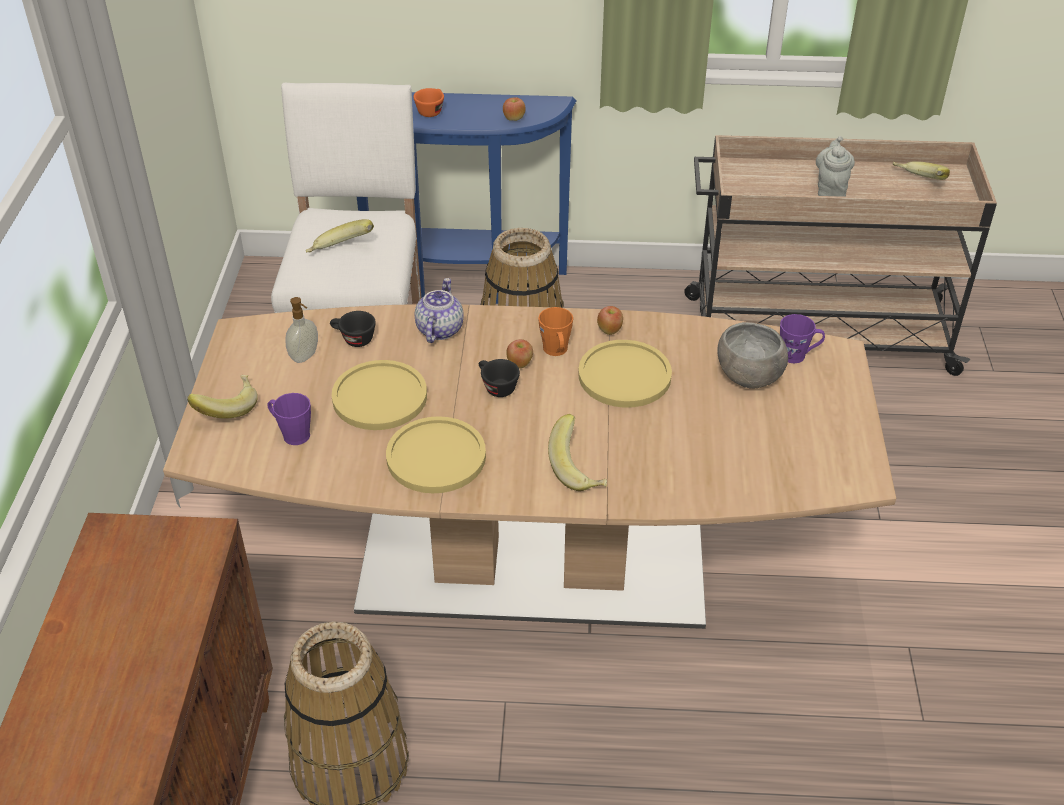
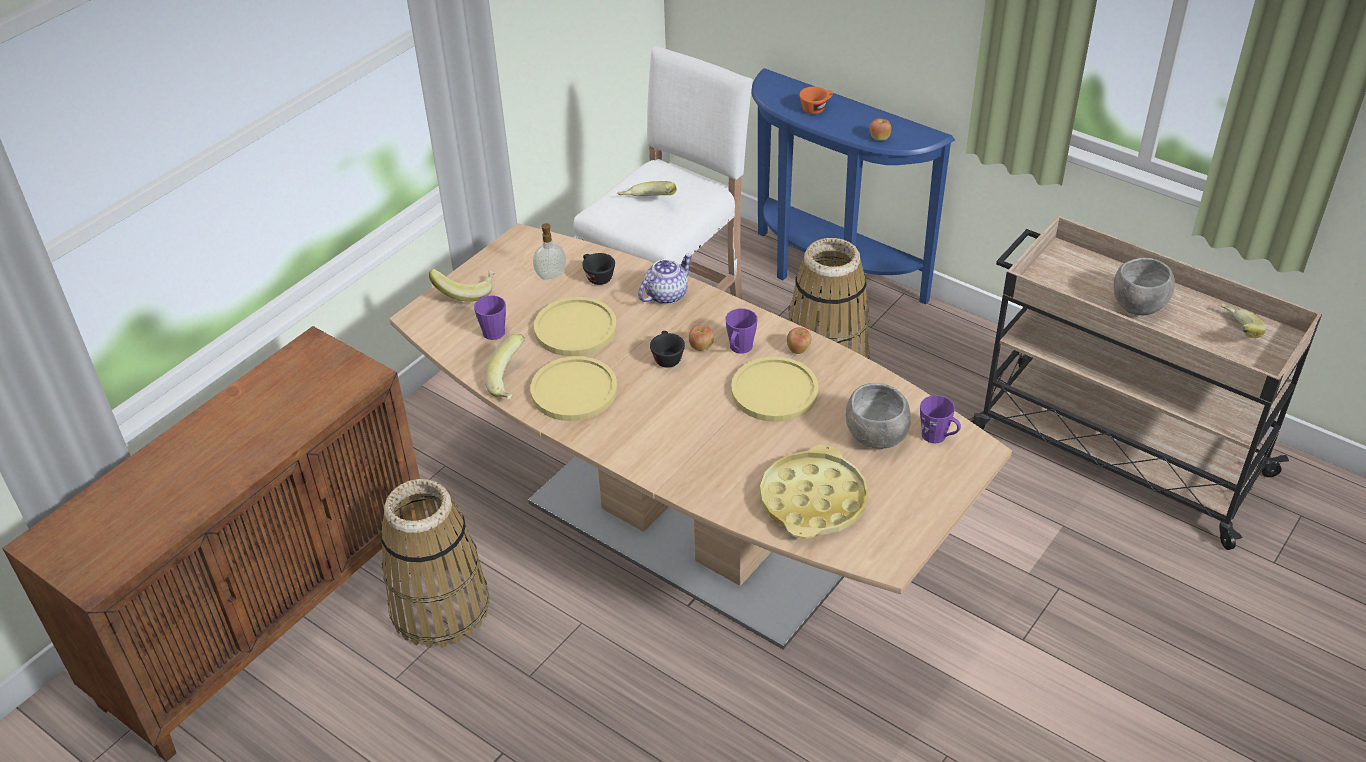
camera: 35 degrees right, 0 degrees up
(556, 351) = (739, 349): orange mug -> purple mug
(580, 469) = (668, 447): banana -> banana (511, 382)
(752, 457) = (813, 500): none -> yellow tray
(830, 189) = (1137, 307): grey teapot -> grey bowl

